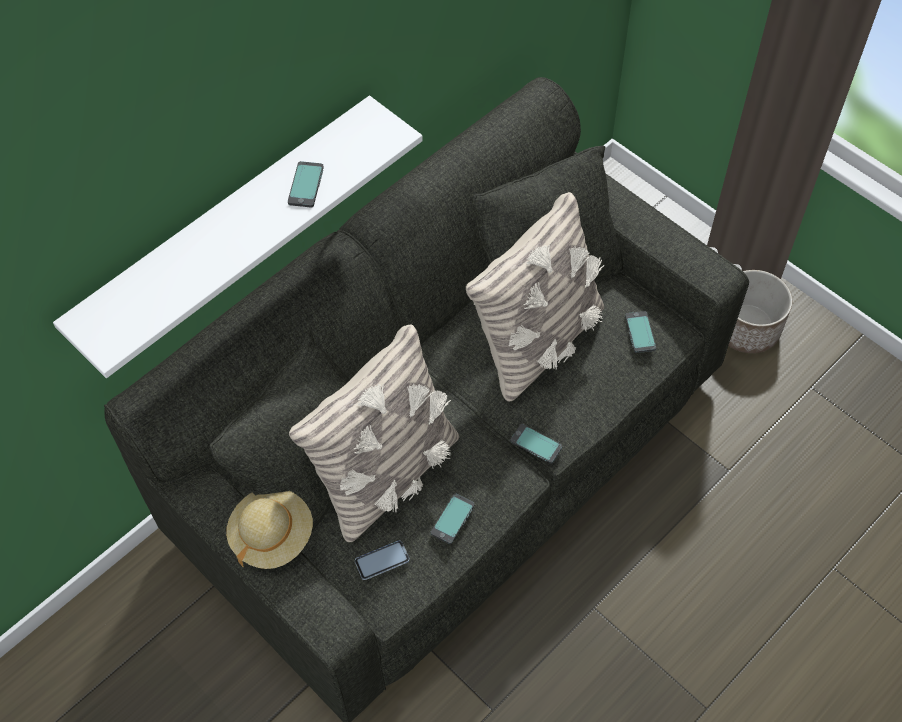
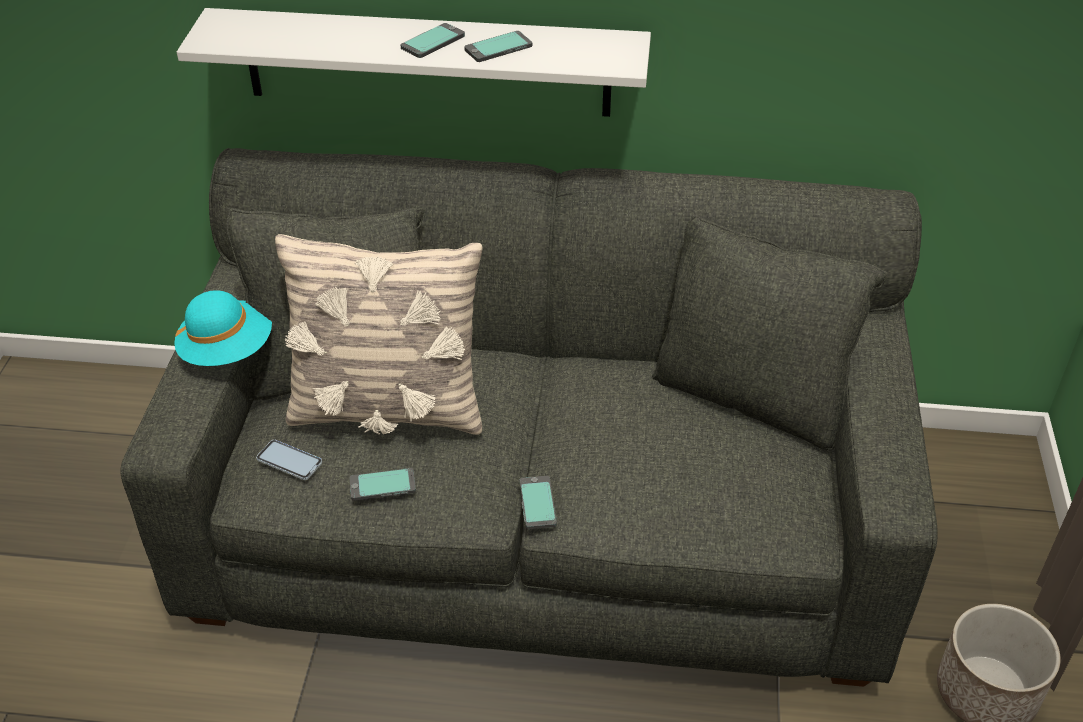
camera: 50 degrees right, 15 degrees down
(272, 536) = (227, 350): beige hat -> turquoise hat
(539, 342) = (658, 432): beige pillow -> none
(640, 332) = (766, 506): phone -> phone (432, 42)

